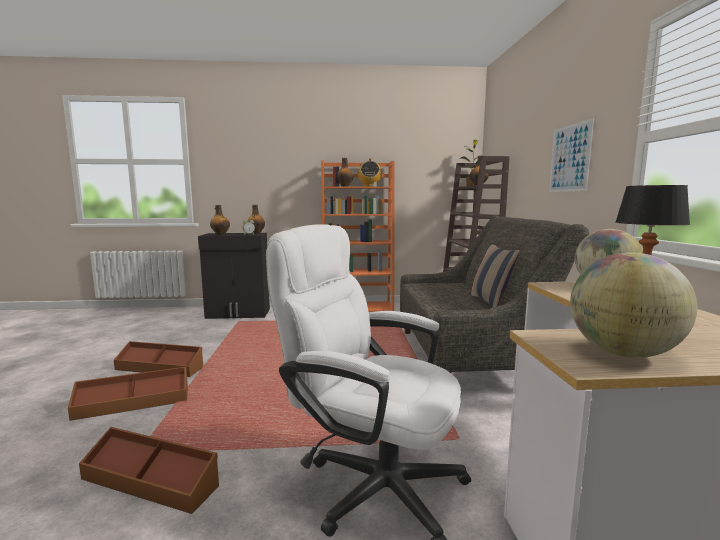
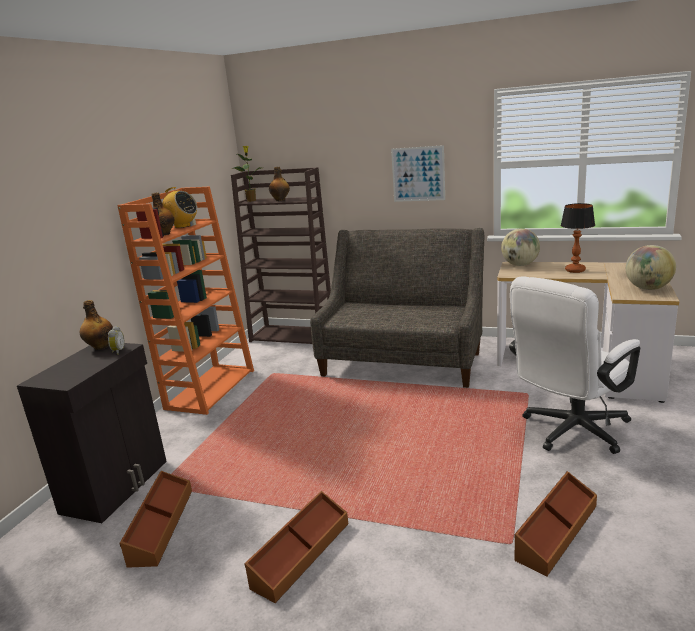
camera: 65 degrees left, 10 degrees up
(133, 403) = (401, 564): brown storage box -> brown storage box (160, 526)
(220, 234) = (79, 372): bottle -> none
(490, 301) = (423, 305): pillow -> none

